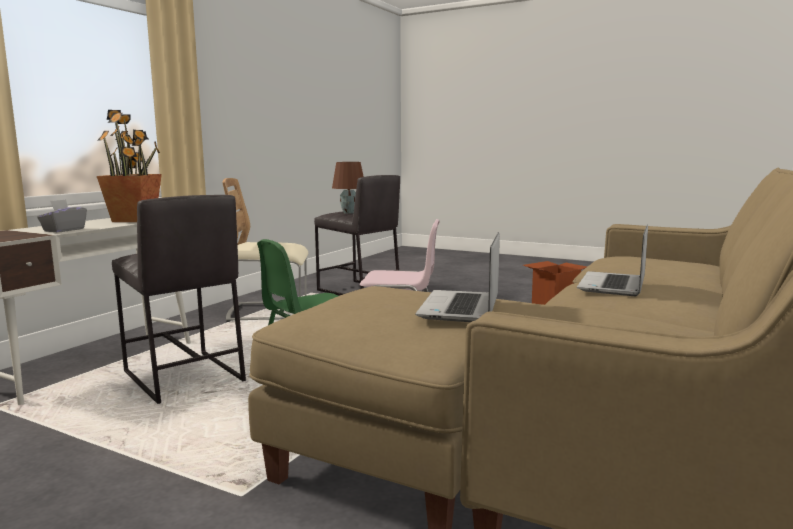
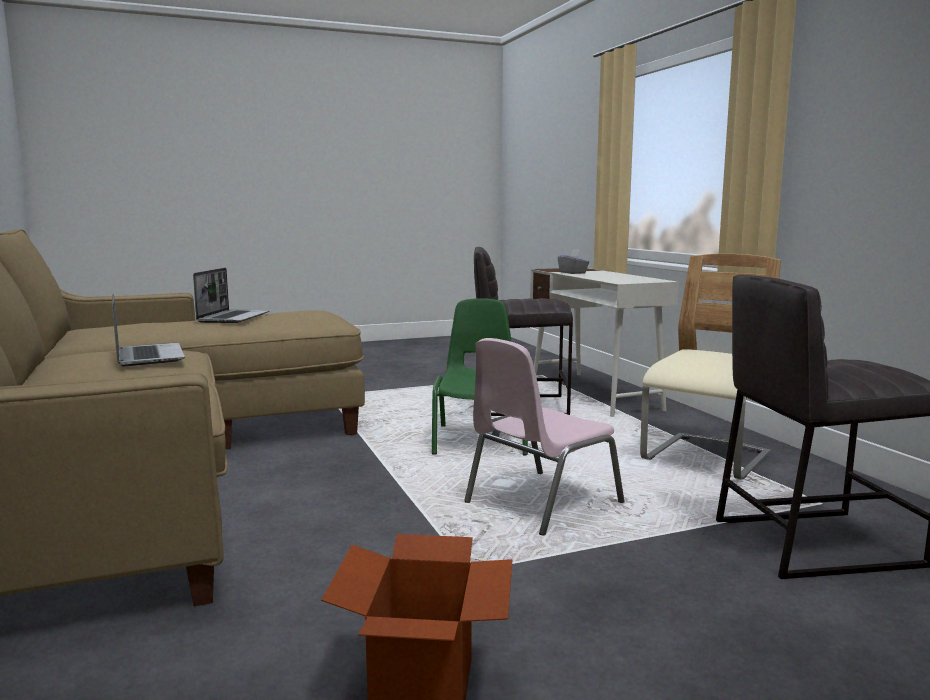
camera: 130 degrees right, 0 degrees up
(135, 220) = (616, 279): potted plant -> none
(349, 213) = (828, 362): brown table lamp -> none
(461, 309) = (233, 318): laptop -> laptop turned 45 degrees clockwise

